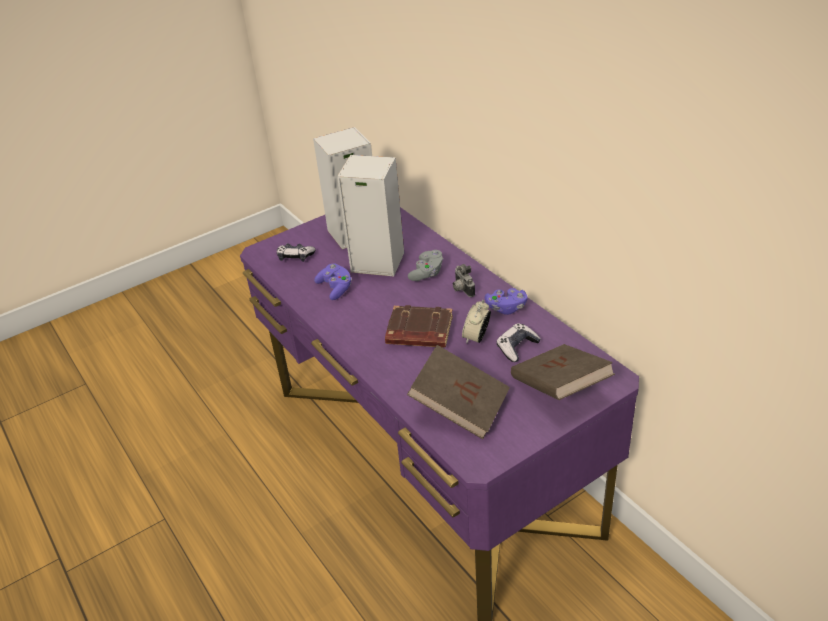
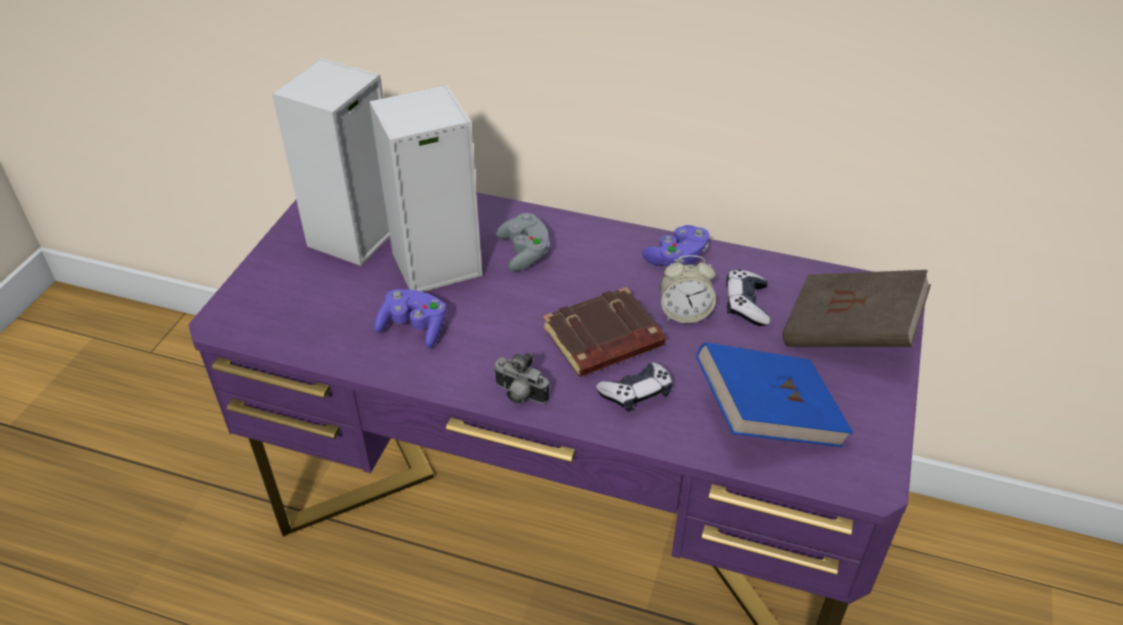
camera: 40 degrees left, 5 degrees up
(295, 257) = (296, 306): game controller -> game controller (636, 393)
(460, 407) = (767, 417): brown book -> blue book
(462, 290) = (595, 257): camera -> camera (519, 395)
(476, 337) = (684, 313): alarm clock -> alarm clock turned 75 degrees counterclockwise

